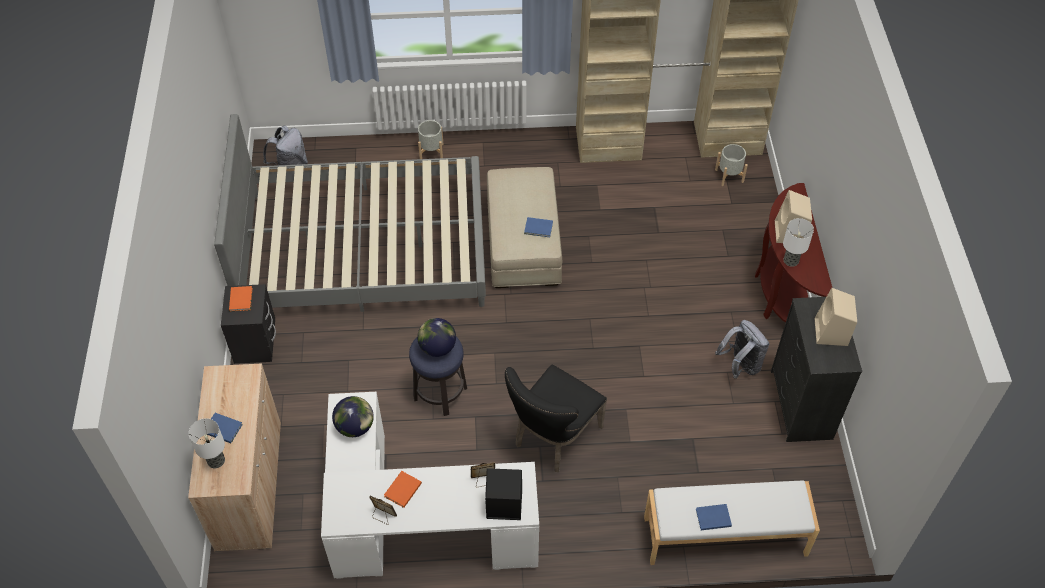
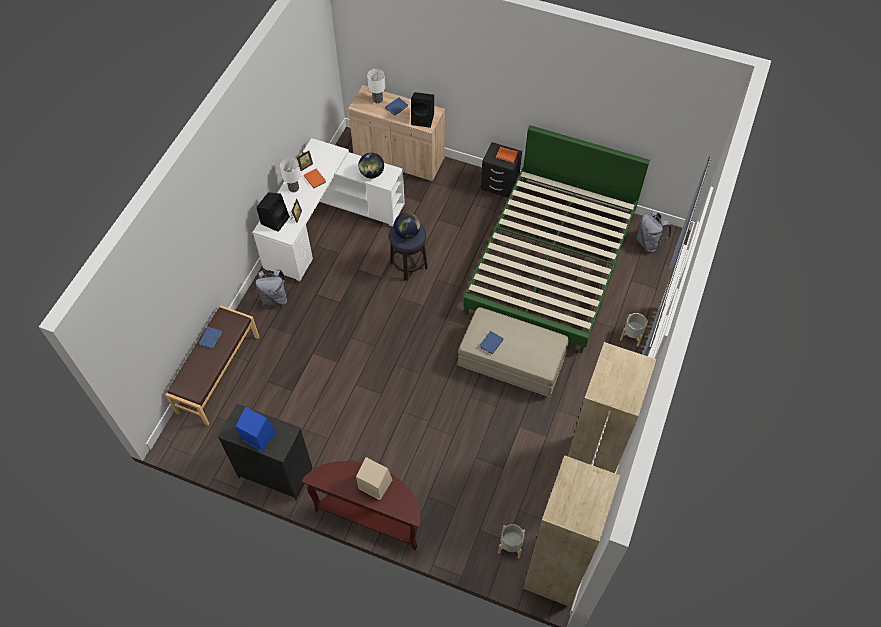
camera: 115 degrees right, 5 degrees up
(236, 384) = (423, 119): none -> black speaker
(364, 248) = (551, 263): grey bed -> green bed
(553, 438) = (340, 312): black chair -> none
(725, 537) = (217, 374): white bench -> brown bench
(740, 365) = (328, 450): grey backpack -> grey backpack (275, 298)
(791, 261) = (348, 469): table lamp -> table lamp (293, 188)
(831, 333) = (258, 435): beige speaker -> blue speaker

